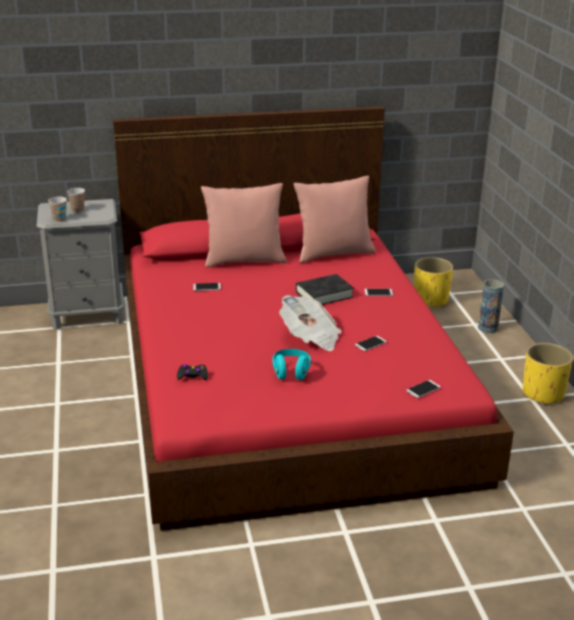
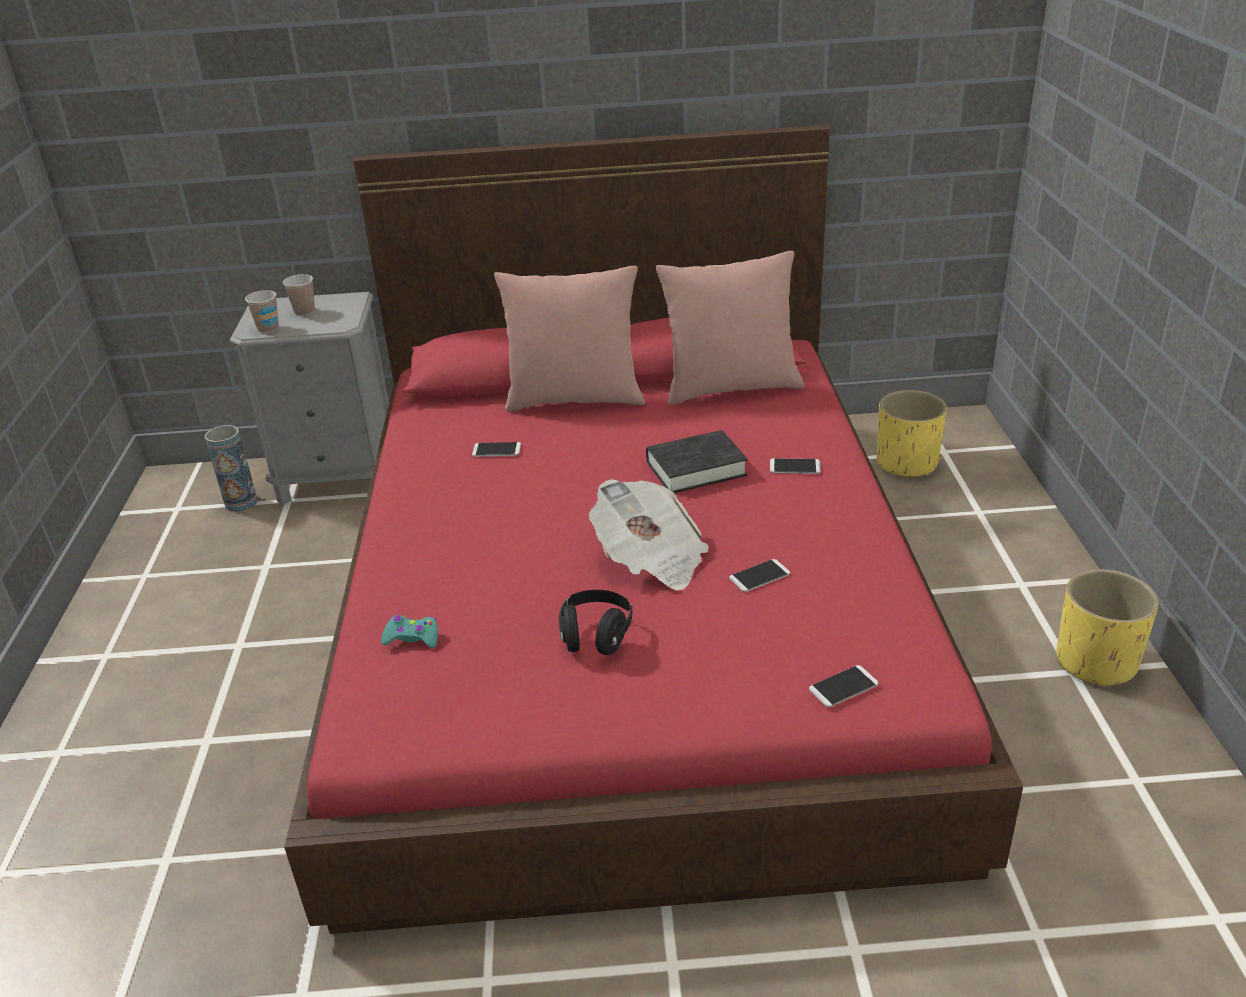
camera: 10 degrees right, 5 degrees up
(192, 376) = (412, 638): black game controller -> turquoise game controller
(291, 372) = (596, 636): turquoise headphones -> black headphones
(487, 328) = (1003, 520): vase -> vase (241, 502)

